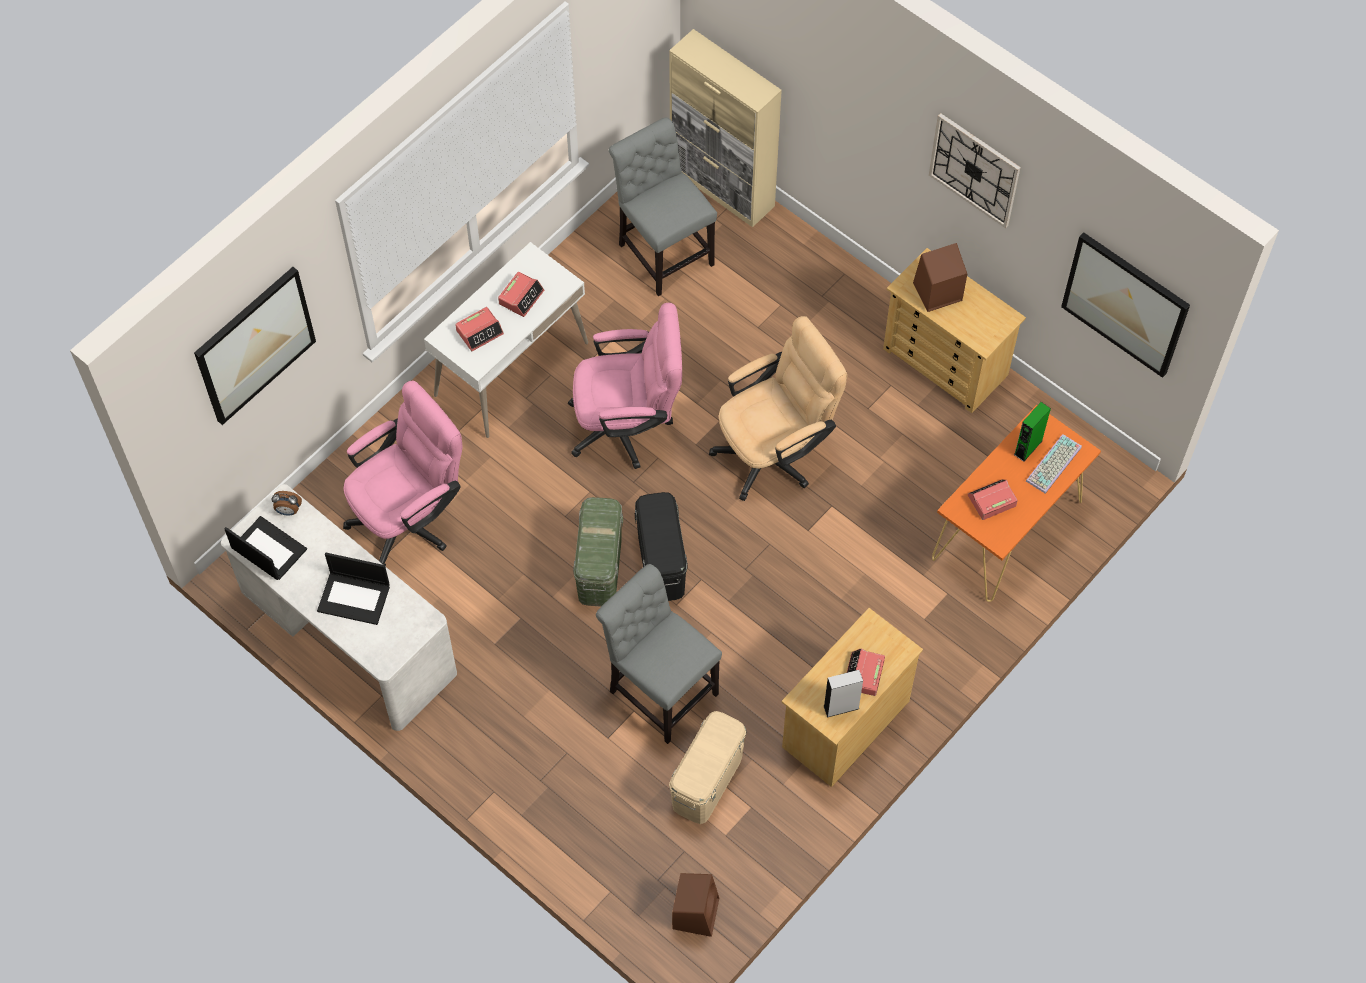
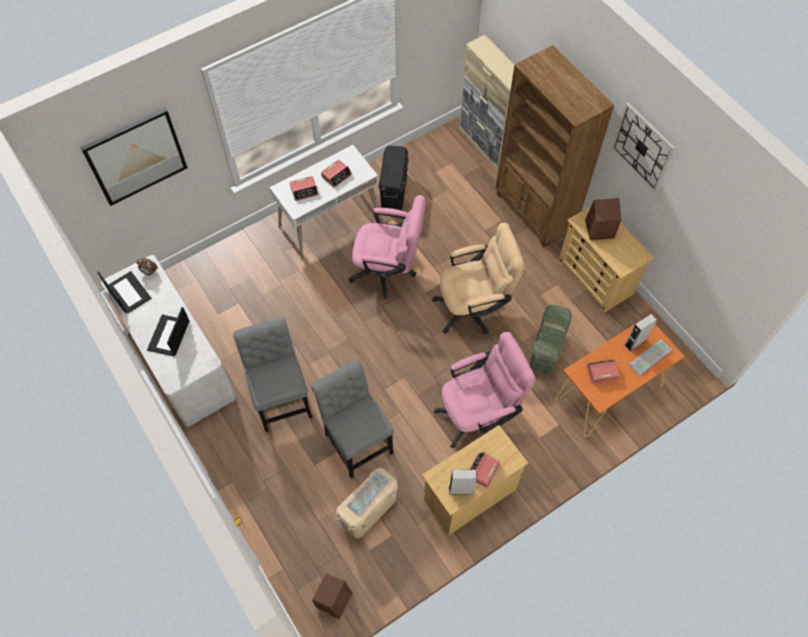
camera: 15 degrees right, 0 degrees up
(355, 598) = (169, 336): laptop -> laptop turned 75 degrees clockwise
(410, 517) = (240, 296): pink office chair -> pink office chair (478, 415)
(599, 568) = (343, 354): green storage box -> green storage box (546, 350)
(661, 563) = (382, 360): black storage box -> black storage box (393, 190)
(663, 251) = (440, 174): grey chair -> grey chair (281, 398)
(707, 748) = (368, 491): none -> keyboard
(827, 281) = (534, 212): none -> brown bookcase
(1028, 447) = (635, 342): green speaker -> grey speaker
(1125, 303) = (727, 259): picture -> none

